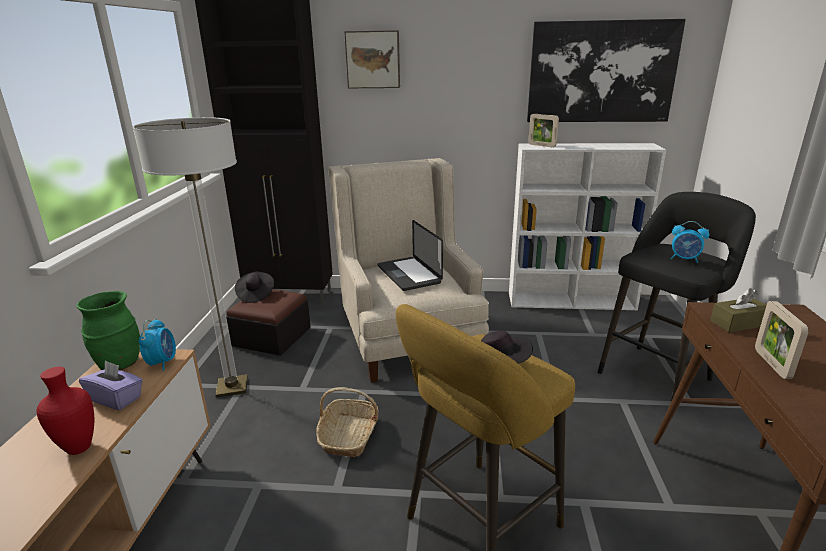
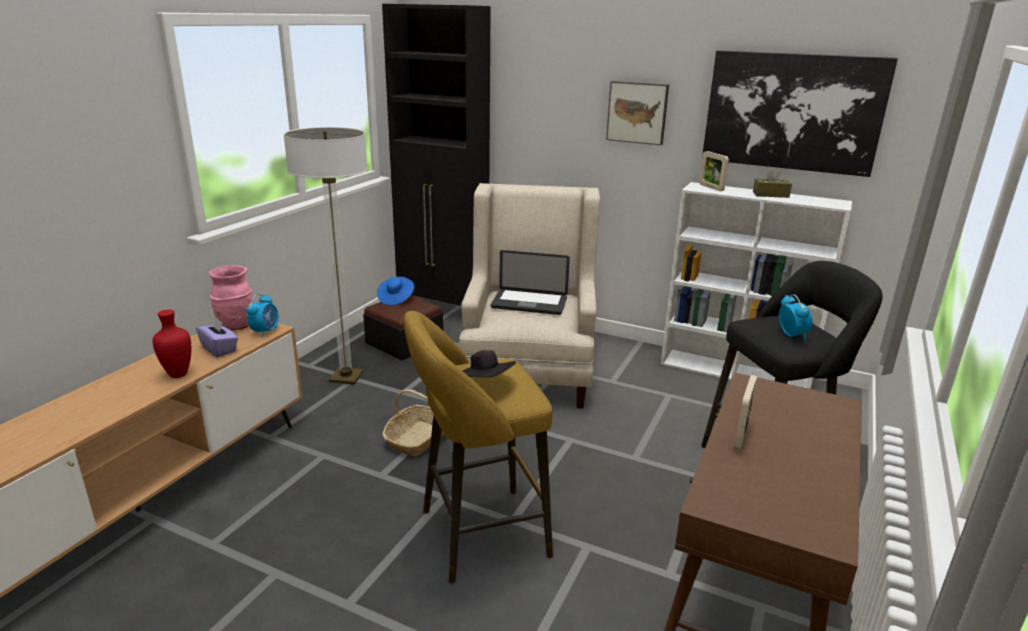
camera: 20 degrees right, 0 degrees up
(119, 363) = (236, 326): green vase -> pink vase
(255, 295) = (396, 299): black hat -> blue hat
(373, 59) = (547, 78): picture -> picture (637, 112)
(408, 274) = (529, 303): laptop -> laptop turned 75 degrees counterclockwise
(684, 259) = (792, 335): alarm clock -> alarm clock turned 150 degrees counterclockwise
(738, 323) = (759, 400): brown tissue box -> brown tissue box (770, 195)

